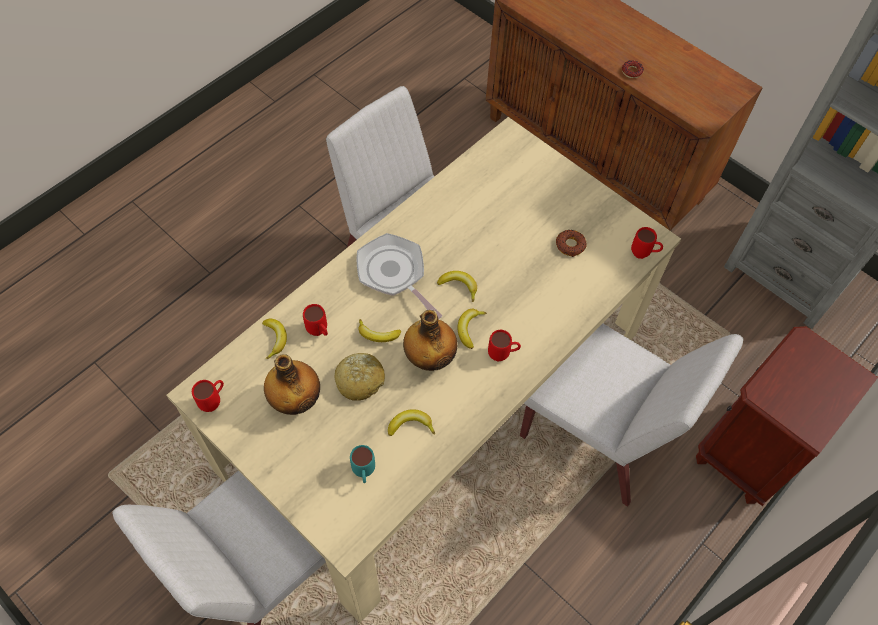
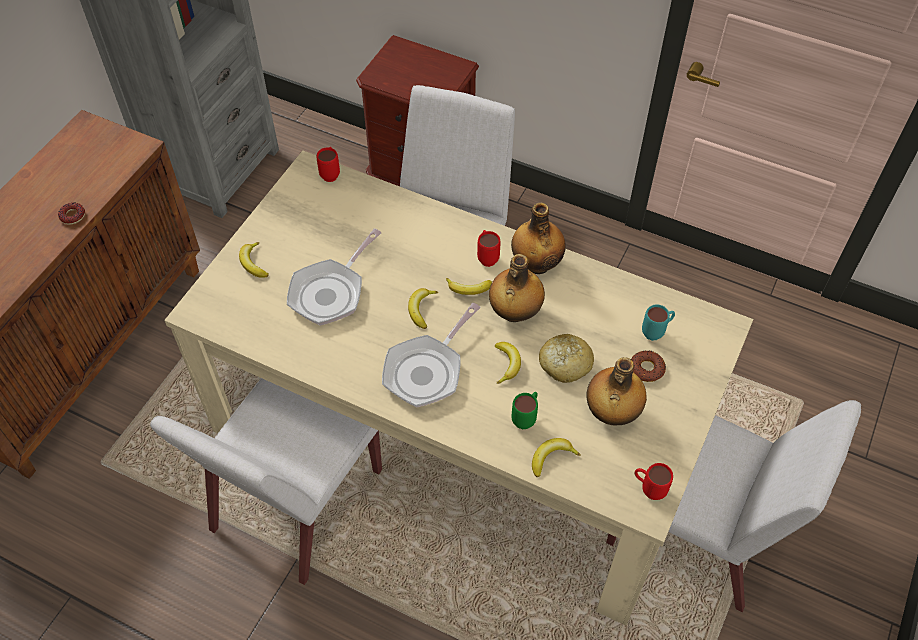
camera: 105 degrees left, 5 degrees down
(319, 332) = (526, 418): red mug -> green mug
(411, 425) = (592, 309): banana -> banana (253, 263)
(481, 395) = (536, 264): none -> bottle
(500, 225) = (330, 292): none -> frying pan
(570, 245) = (338, 230): donut -> donut (647, 368)

